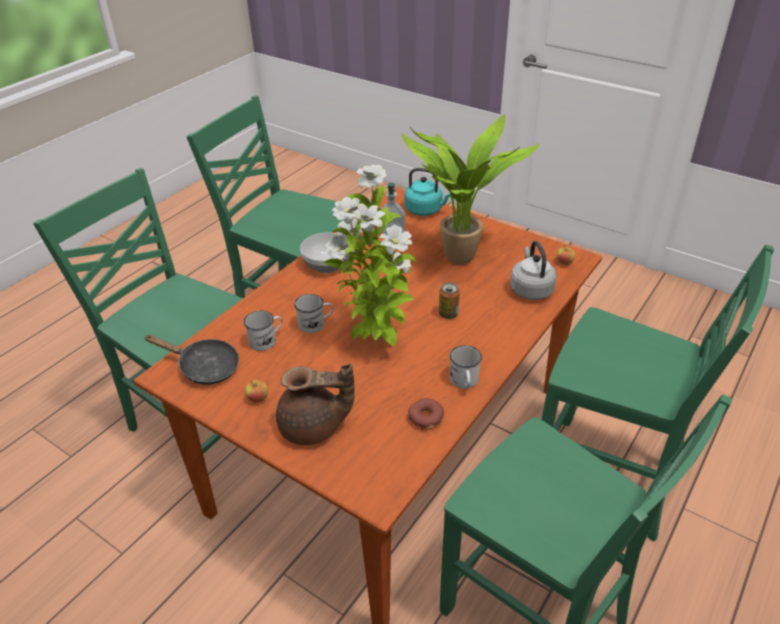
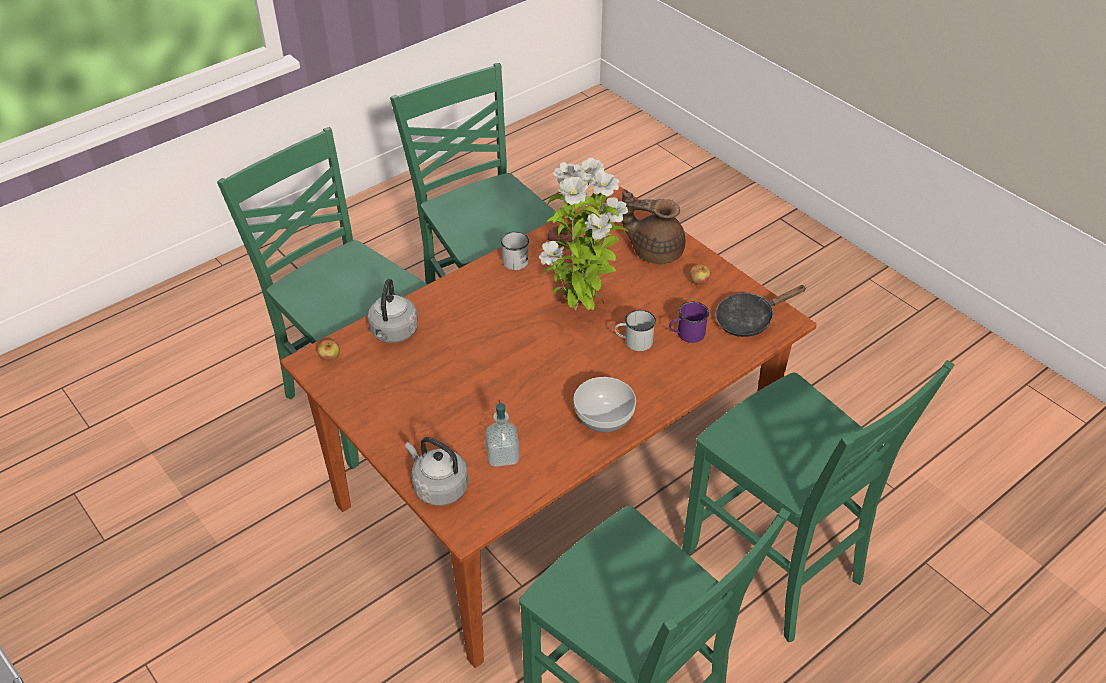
camera: 165 degrees left, 5 degrees up
(204, 367) = (749, 319): black frying pan -> black frying pan turned 60 degrees counterclockwise
(267, 340) = (686, 334): white mug -> purple mug
(425, 210) = (438, 487): turquoise kettle -> grey kettle
(448, 314) = (495, 324): can -> none
(461, 261) = (443, 387): potted plant -> none

